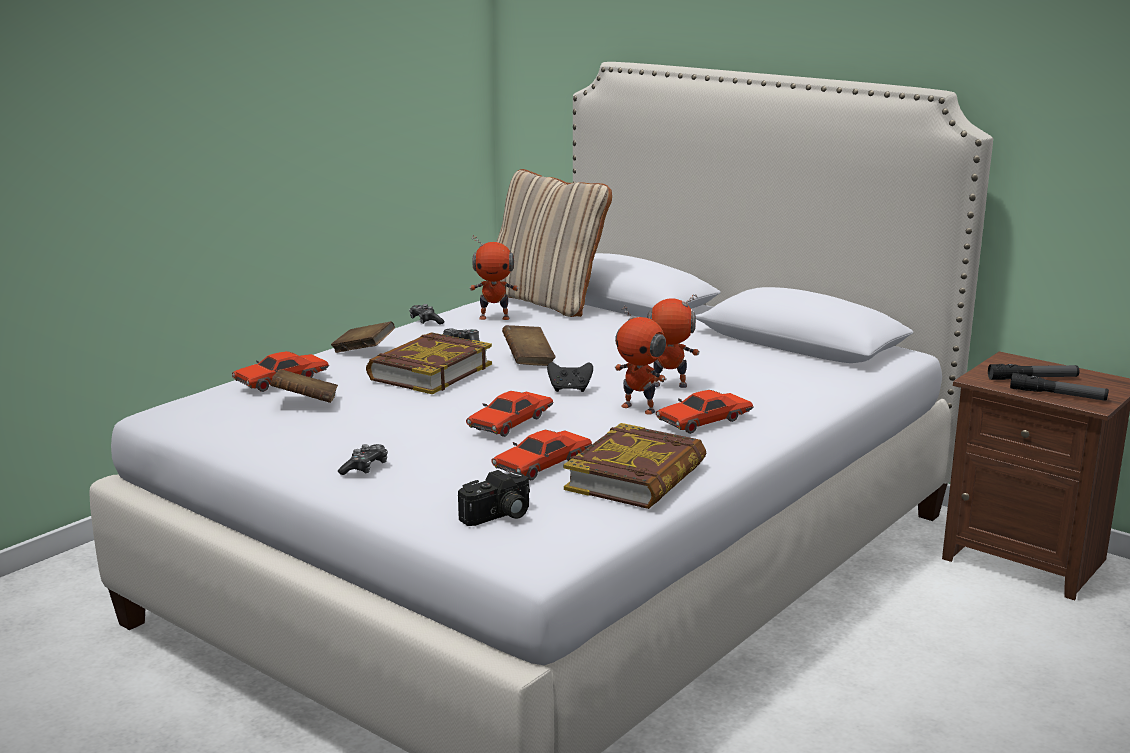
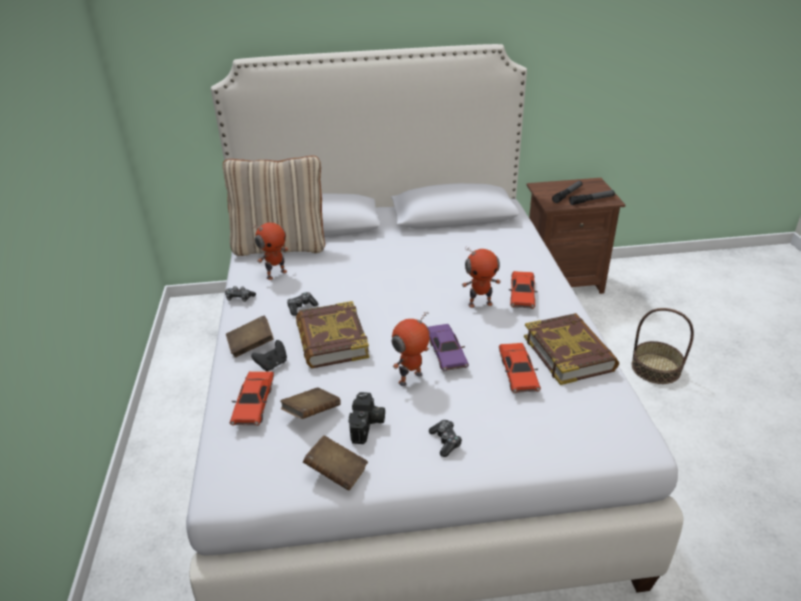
camera: 45 degrees left, 15 degrees up
(499, 516) = (572, 426): camera -> camera (368, 426)
(511, 423) = (446, 353): red toy car -> purple toy car
(528, 360) = (362, 298): brown book -> brown book (337, 472)
(570, 389) = (425, 309): black game controller -> black game controller (272, 364)
(669, 386) = (461, 279): toy robot -> toy robot (411, 379)
(983, 707) = (655, 368): none -> basket

